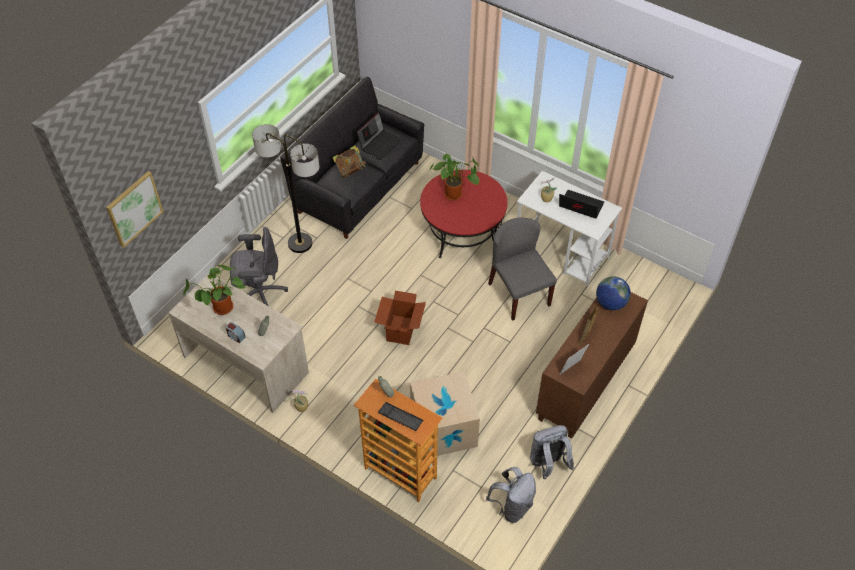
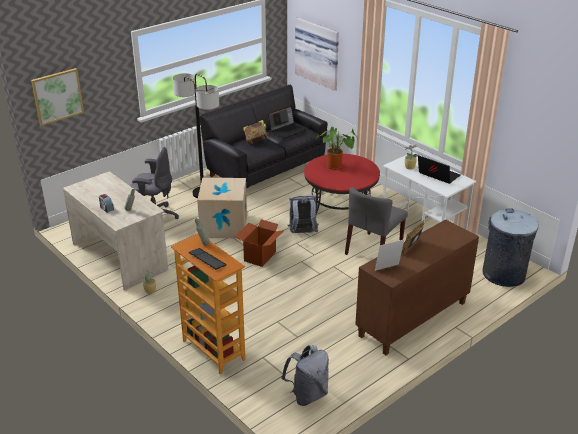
camera: 15 degrees right, 20 degrees down
(222, 309) = (105, 192): potted plant -> none
(404, 46) = (318, 53): none -> picture
(443, 429) = (267, 327): cardboard box -> cardboard box (224, 226)
(518, 294) = (373, 250): grey chair -> grey chair turned 135 degrees counterclockwise
(548, 463) = (355, 369): grey backpack -> grey backpack (302, 233)
(610, 303) = (442, 233): globe -> none
(658, 301) = (503, 274): none -> grey trash can

